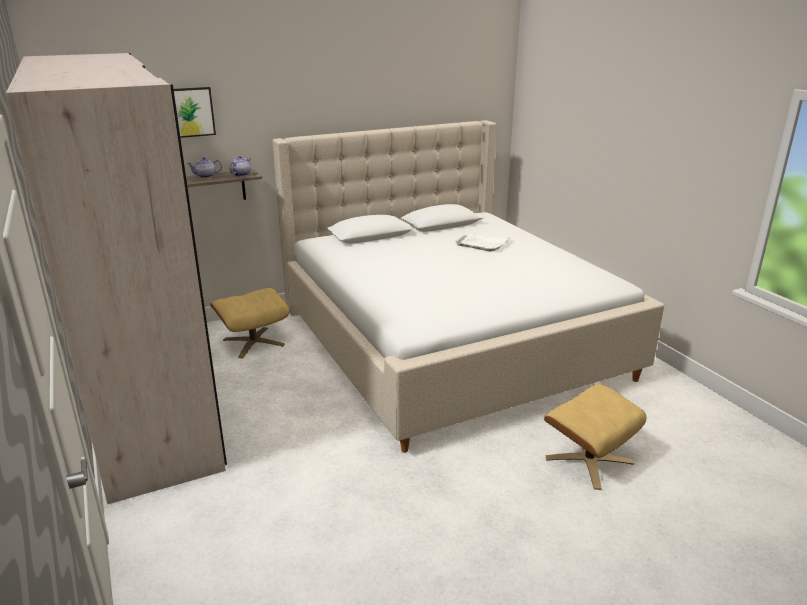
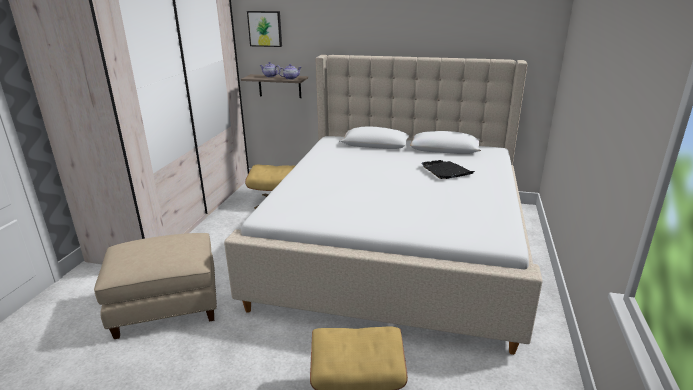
camera: 40 degrees right, 0 degrees up
(315, 489) = (167, 306): none -> beige ottoman
(482, 244) = (446, 171): white tray -> black tray

